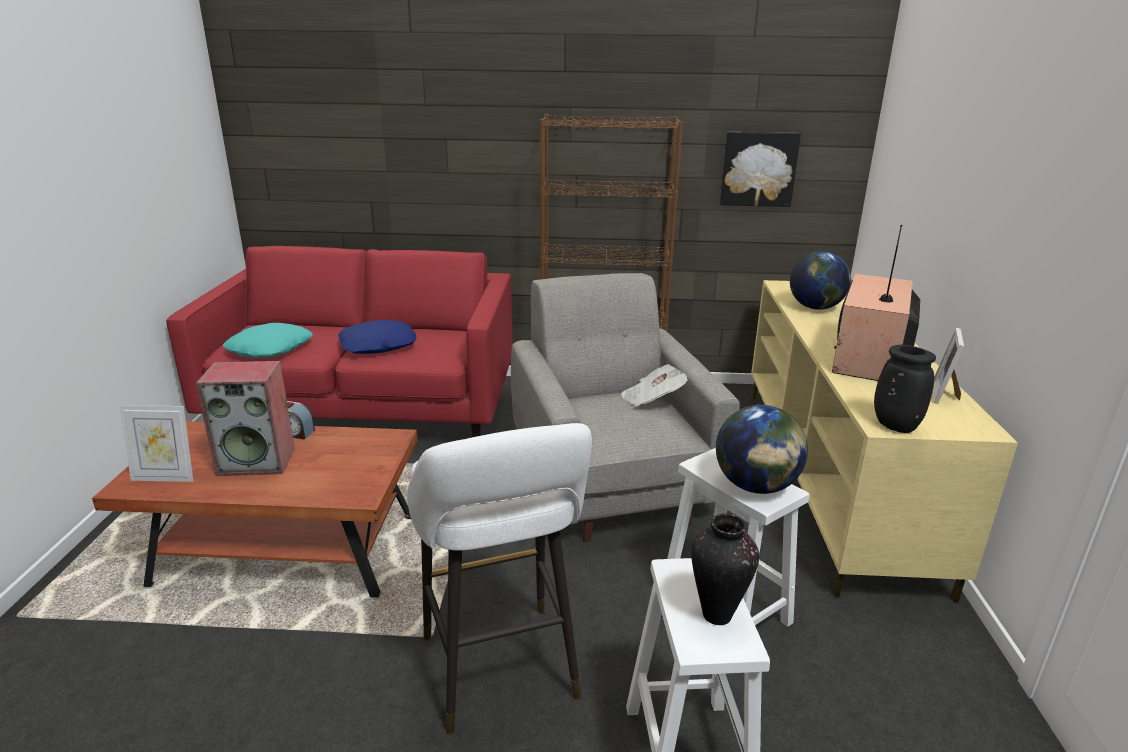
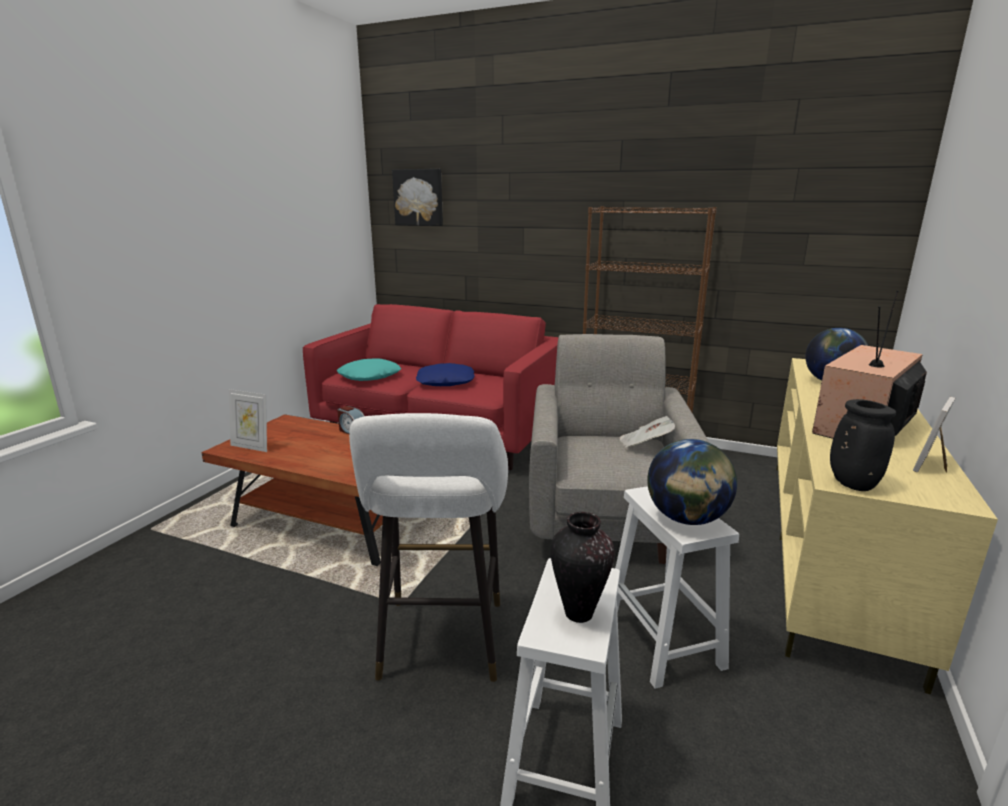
camera: 20 degrees right, 5 degrees down
(258, 461) = (315, 446): speaker -> none
(758, 169) = (793, 255): picture -> picture (419, 197)

